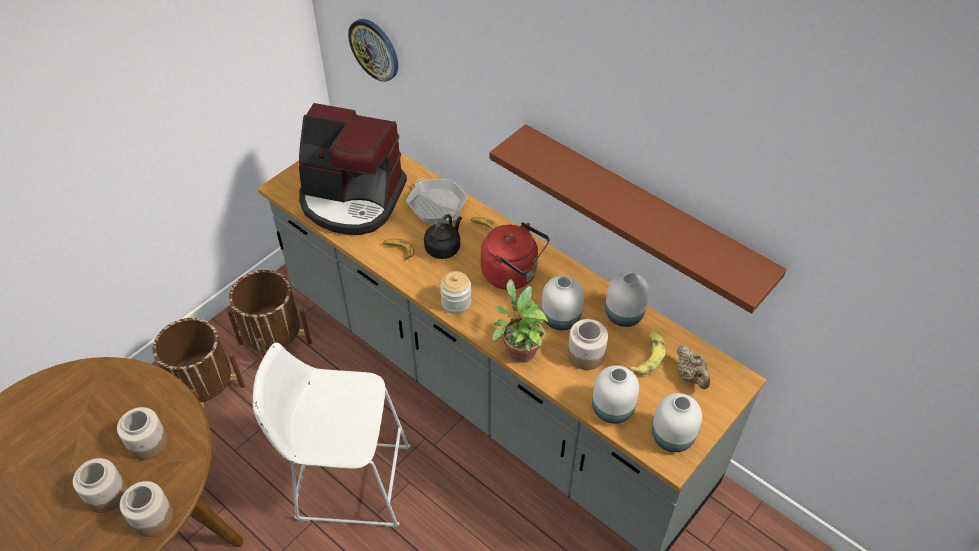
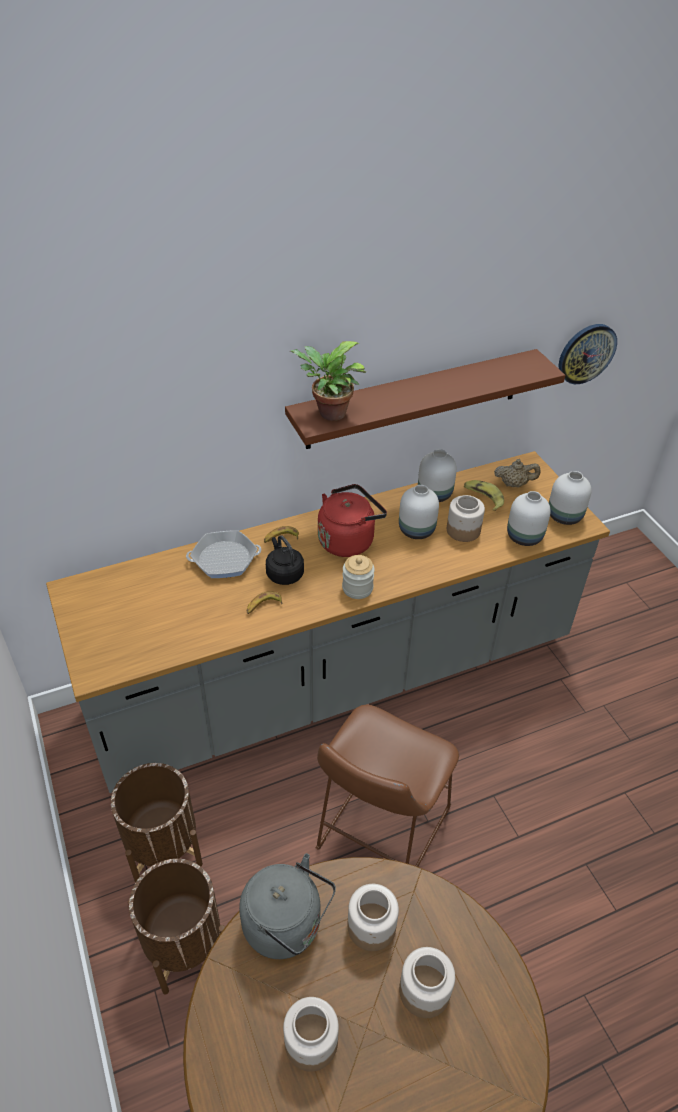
camera: 65 degrees left, 5 degrees down
(134, 391) = (287, 926): none -> grey kettle
(151, 517) = (475, 945): jar -> jar (310, 1042)
(347, 481) = (379, 834): white stool -> brown stool
(352, 200) = (164, 619): coffee machine -> none
(374, 49) = (65, 468): wall clock -> wall clock (586, 353)
(519, 349) = (436, 567): potted plant -> potted plant (328, 414)

